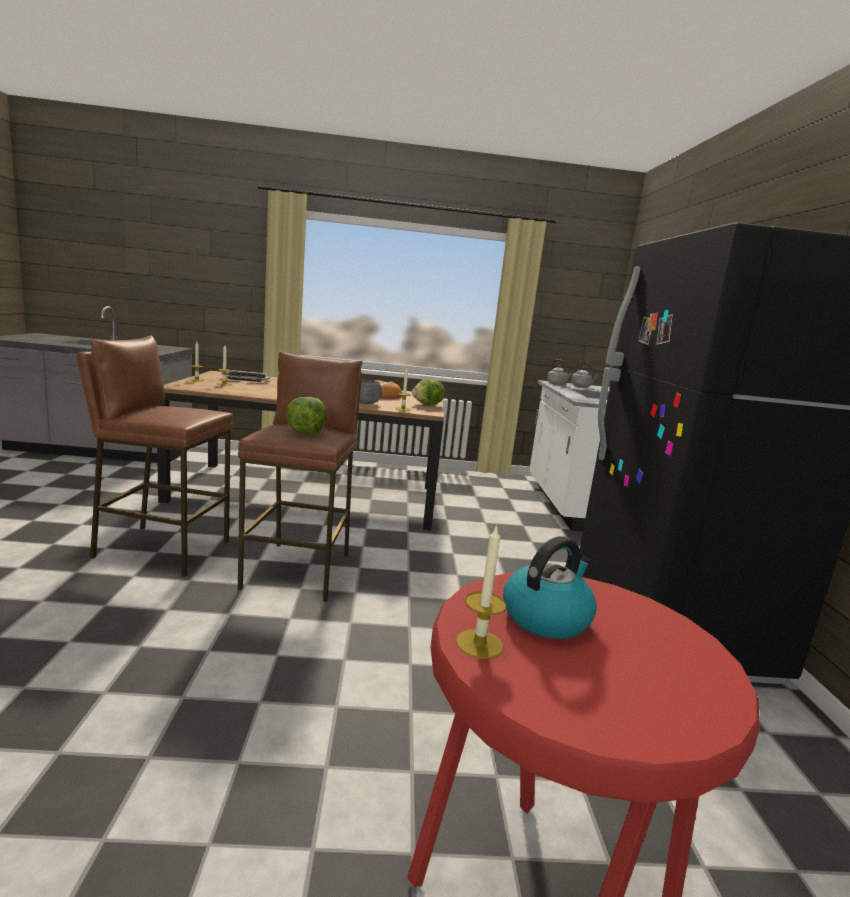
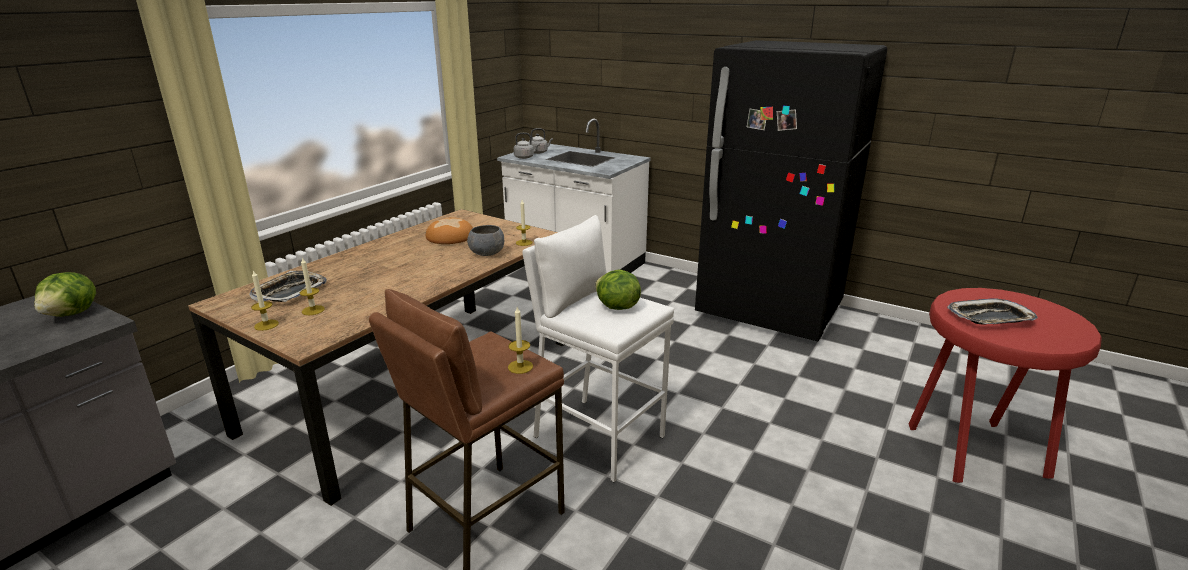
camera: 55 degrees left, 10 degrees up
(299, 570) = (598, 436): brown stool -> white stool
(428, 405) = (512, 228): lettuce -> lettuce (73, 314)
(479, 644) = (1021, 341): candle -> candle (520, 367)
(546, 617) = (990, 318): kettle -> tray

